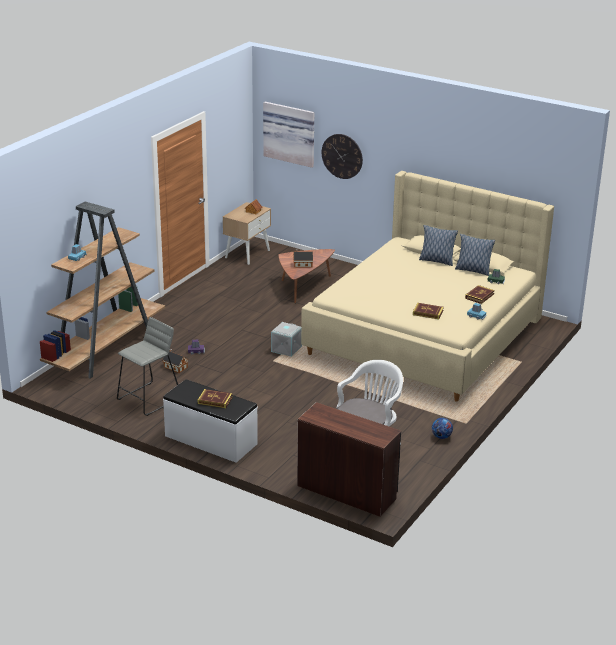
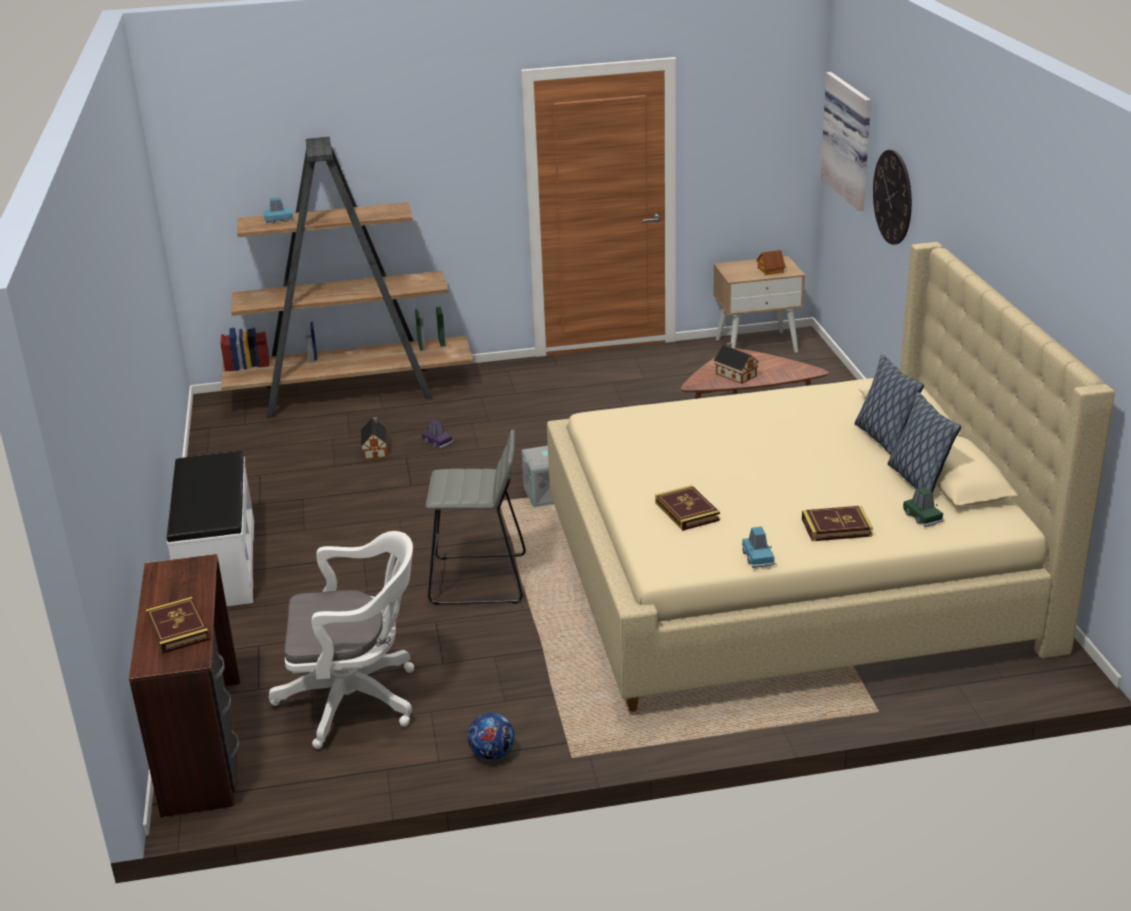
camera: 50 degrees right, 0 degrees up
(149, 399) = (268, 474): grey stool -> grey stool (478, 580)
(215, 400) = (206, 495): book -> book (178, 629)

